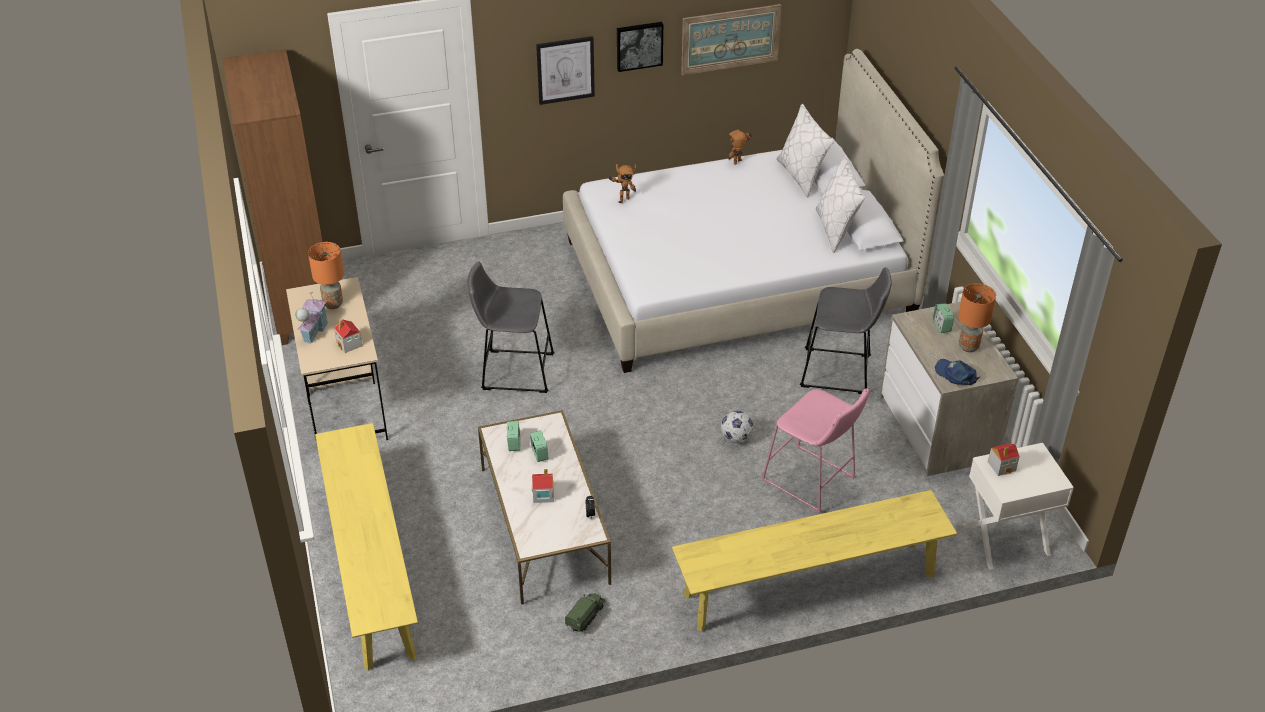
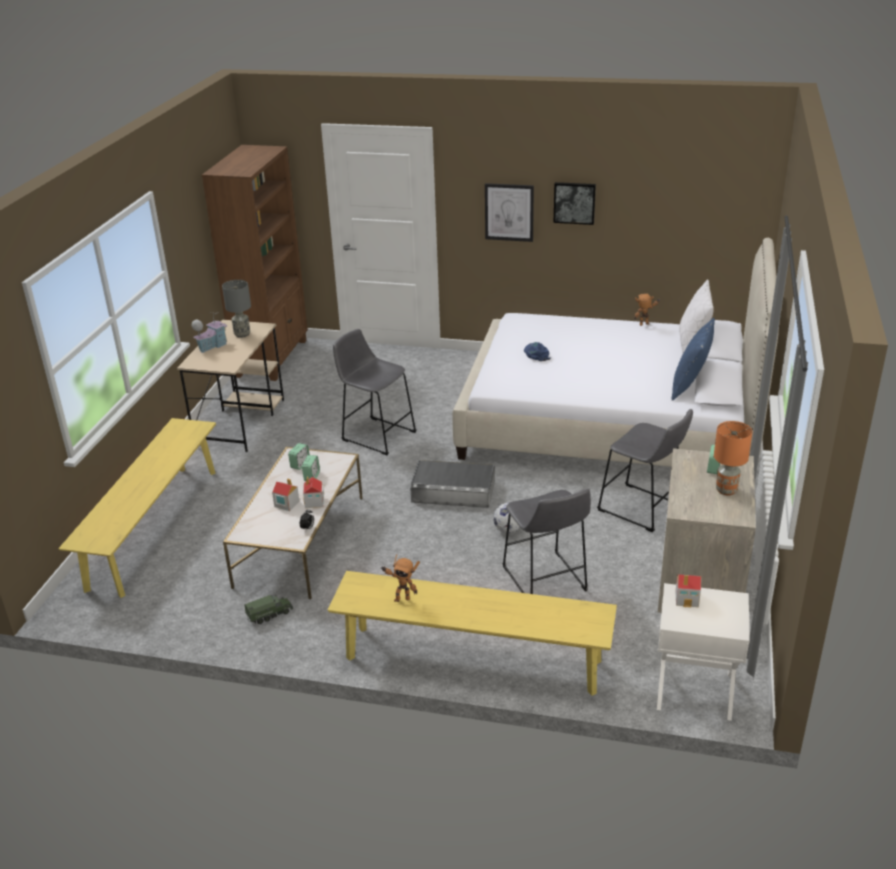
camera: 30 degrees right, 10 degrees down
(333, 304) = (242, 334): orange table lamp -> grey table lamp
(349, 344) = (226, 359): toy house -> toy house (314, 502)
(622, 199) = (525, 327): toy robot -> toy robot (401, 598)
(649, 412) = (453, 491): none -> grey storage box
(730, 39) = (659, 213): picture -> none
(812, 482) = (545, 582): pink stool -> grey stool
(836, 229) = (690, 386): white pillow -> blue pillow
(956, 374) = (693, 507): blue cap -> blue cap (536, 354)

